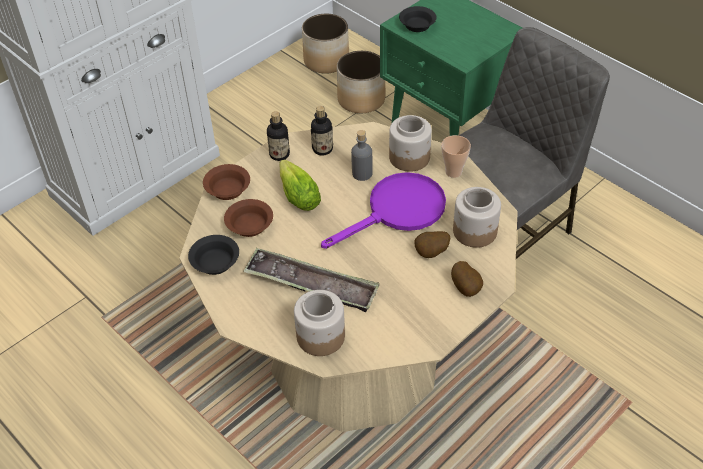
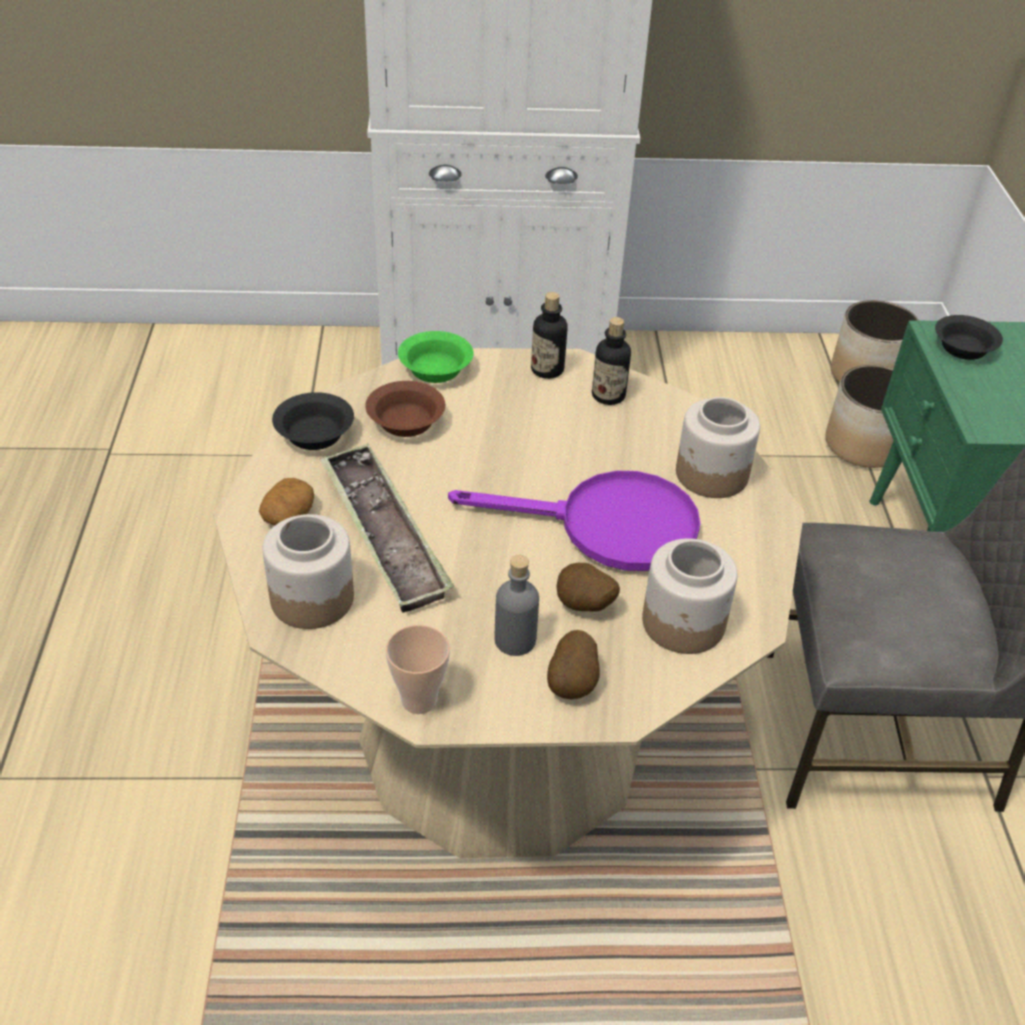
camera: 40 degrees right, 5 degrees down
(229, 190) = (437, 370): brown bowl -> green bowl
(258, 309) = (288, 516): none -> potato
(297, 194) = (508, 425): lettuce -> none
(362, 173) = (621, 453): grey bottle -> grey bottle (515, 640)
(453, 172) = (752, 530): cup -> cup (419, 700)

